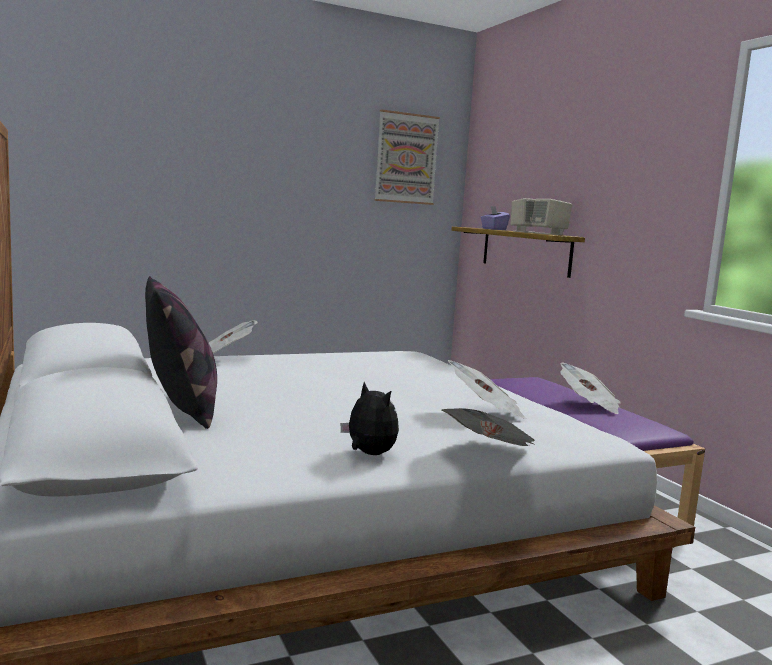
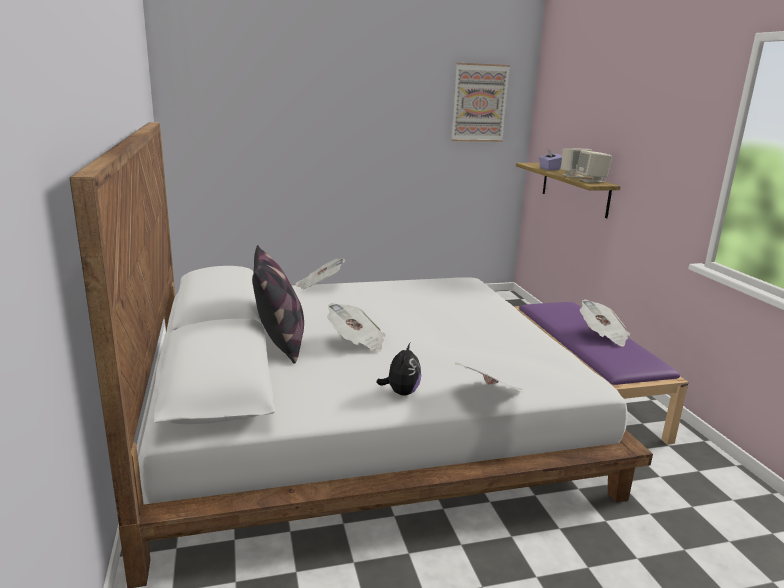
camera: 10 degrees right, 10 degrees up
(368, 454) = (401, 392): plush toy -> plush toy turned 45 degrees clockwise
(486, 410) = (503, 351): newspaper -> newspaper (357, 342)

